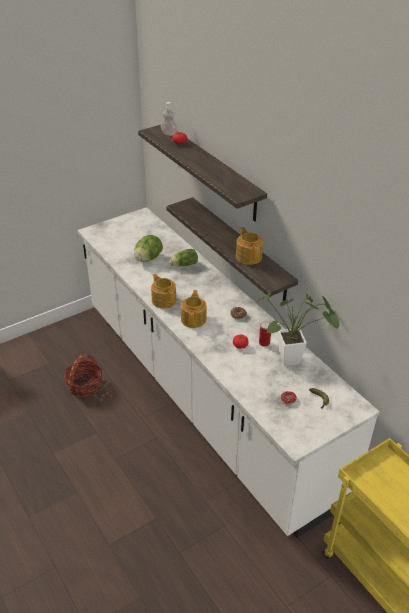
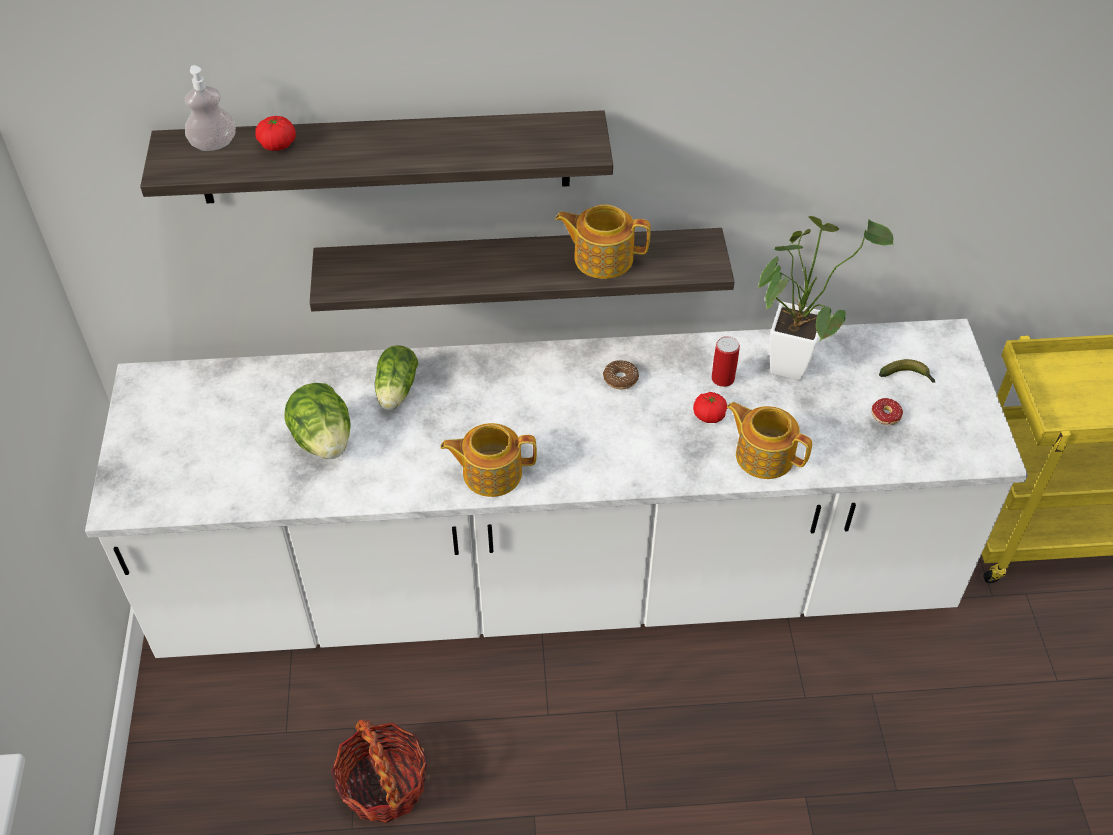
camera: 60 degrees left, 10 degrees up
(194, 319) = (585, 450): teapot -> teapot (763, 455)

